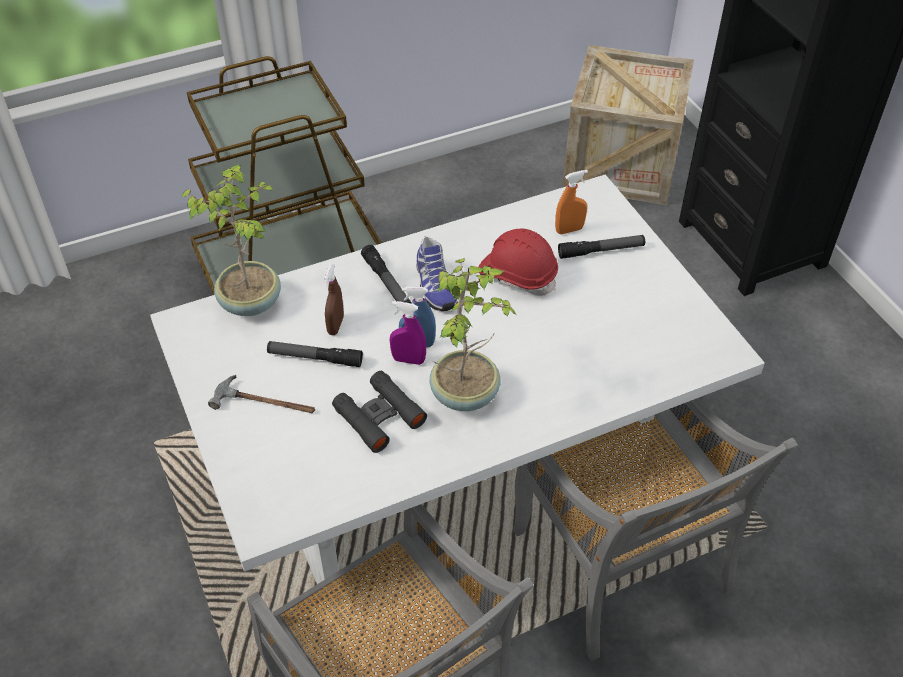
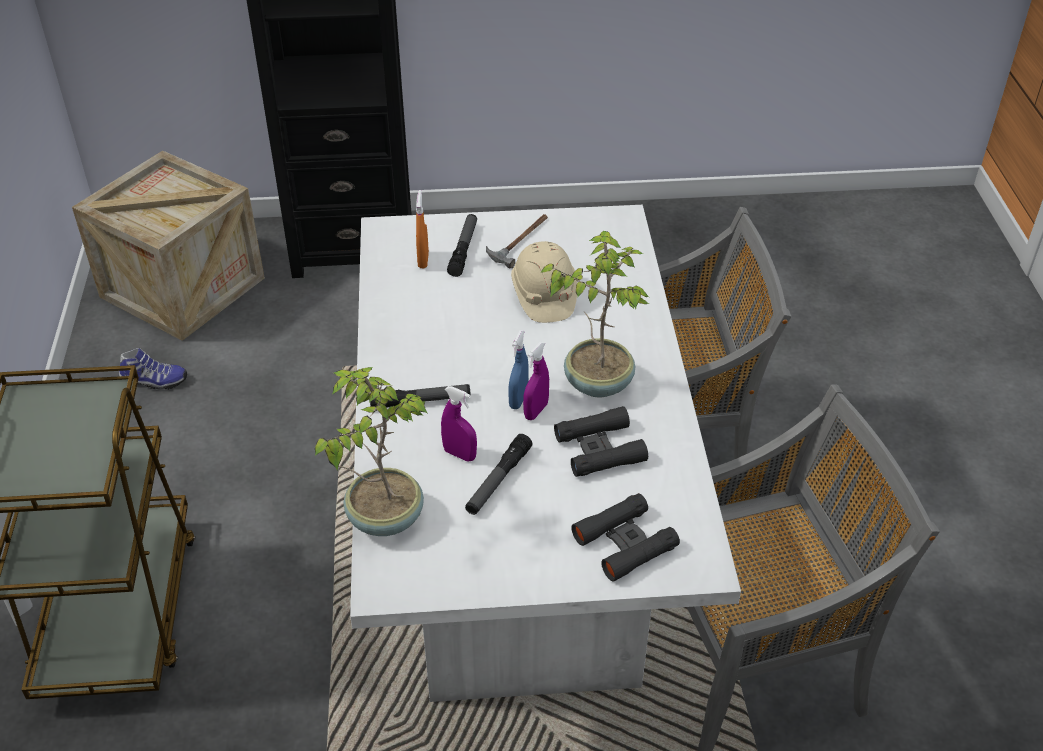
camera: 70 degrees left, 5 degrees down
(266, 402) = (542, 532): hammer -> hammer (520, 240)
(271, 462) = (625, 543): none -> black binoculars
(335, 325) = (459, 454): brown spray bottle -> purple spray bottle
(434, 287) = (446, 369): shoe -> shoe (154, 381)
(517, 275) = (463, 309): red hard hat -> none
(567, 324) = (543, 296): none -> beige hard hat

